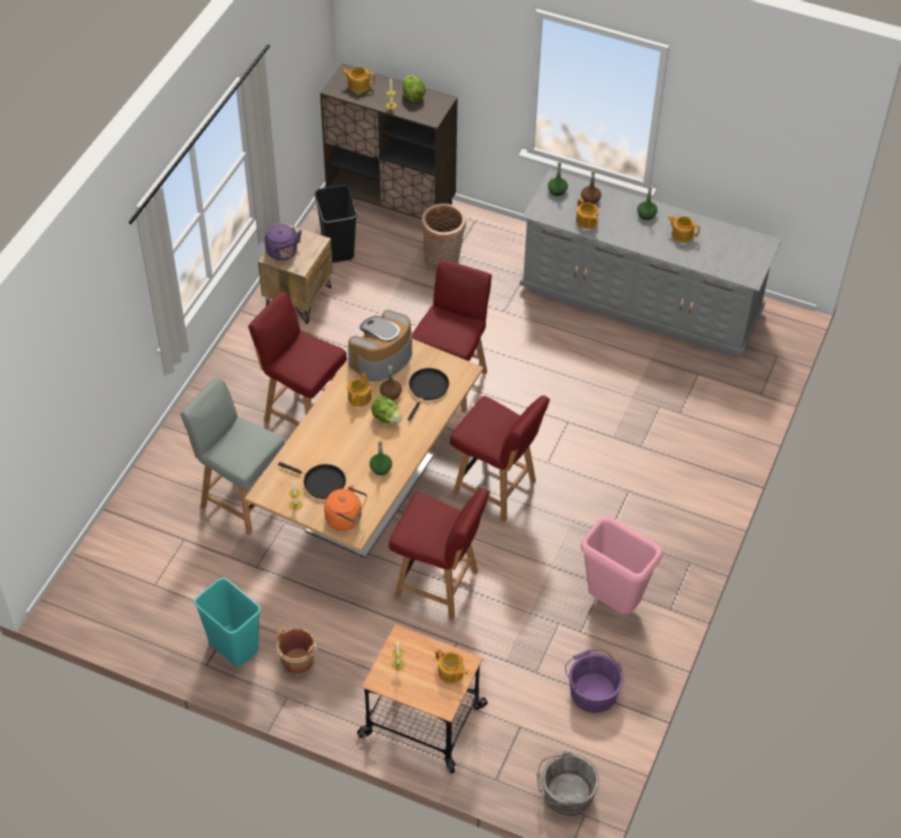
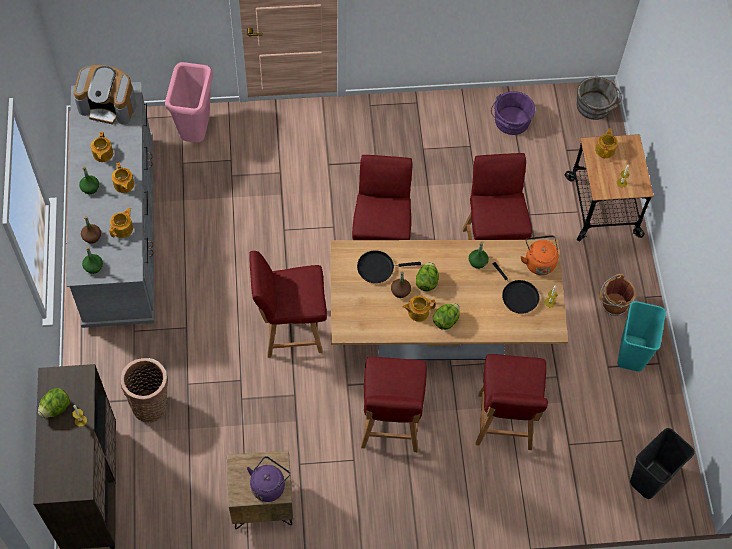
camera: 120 degrees left, 10 degrees up
(242, 499) = (504, 423): grey chair -> red chair
(321, 482) = (518, 296): black frying pan -> black frying pan turned 150 degrees clockwise
(335, 414) = (446, 320): none -> lettuce
(337, 249) = (180, 504): black trash can -> black trash can (651, 480)
(359, 85) = (63, 467): teapot -> teapot (123, 185)
(381, 358) = (367, 317): coffee machine -> coffee machine (108, 105)
(614, 603) = (433, 136): pink trash can -> pink trash can (195, 133)

